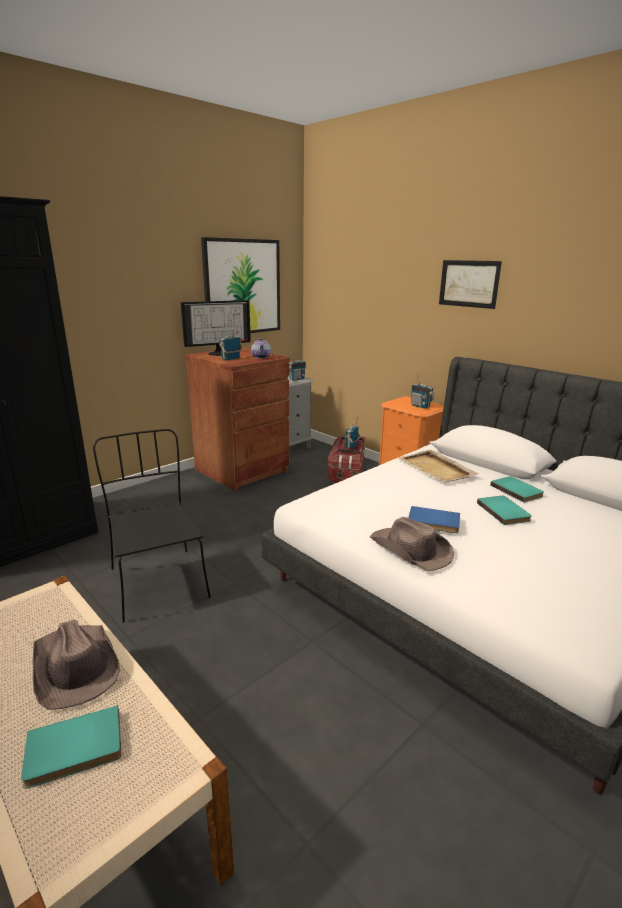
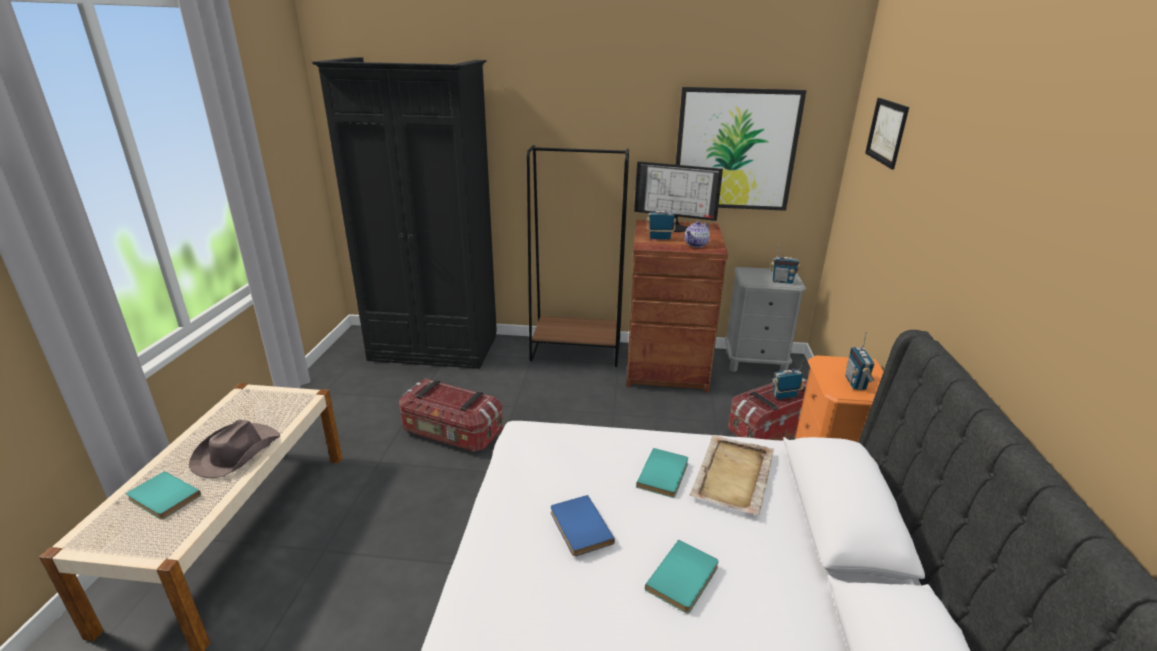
camera: 50 degrees right, 5 degrees up
(158, 581) = (451, 434): black chair -> storage box
(164, 489) = (576, 353): none -> clothes rack
(410, 550) = (503, 535): brown hat -> none
(469, 283) = (974, 214): picture -> picture (886, 132)
(517, 490) = (773, 571): turquoise book -> turquoise book (665, 475)

